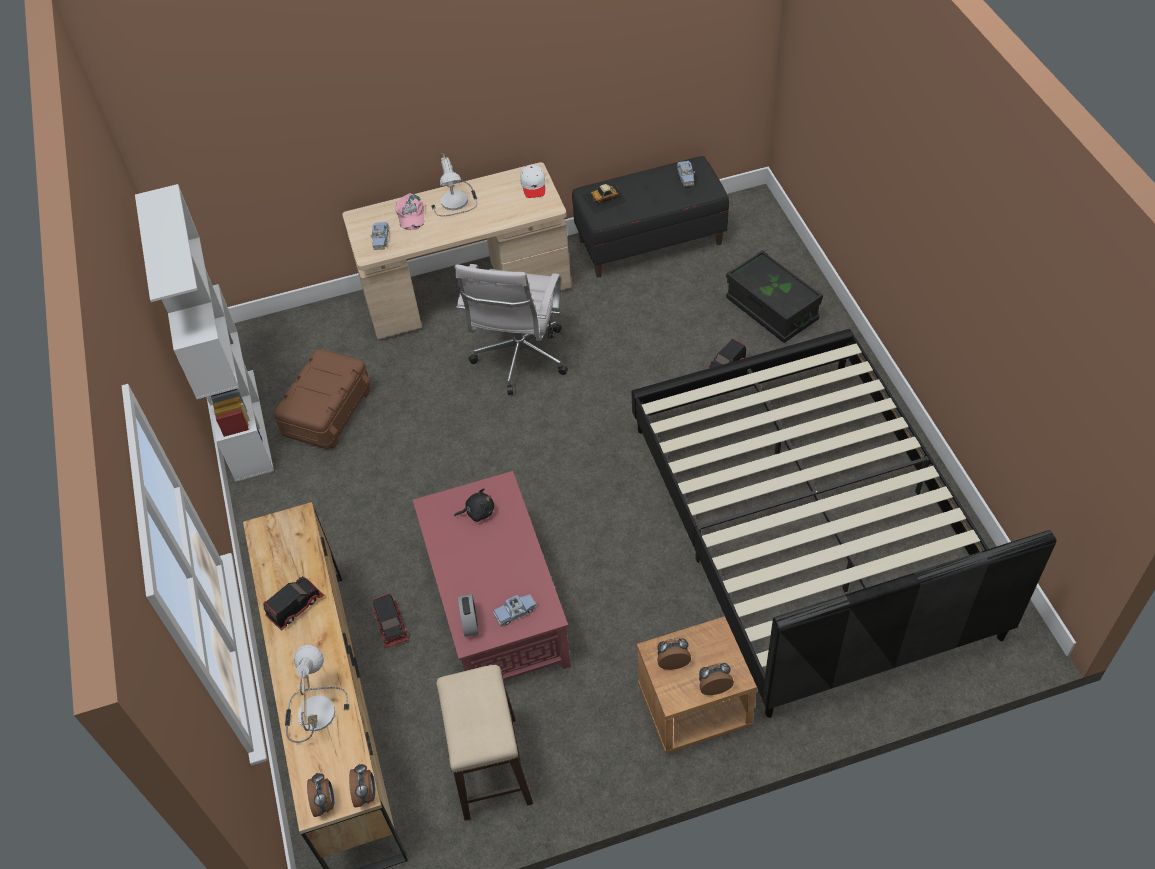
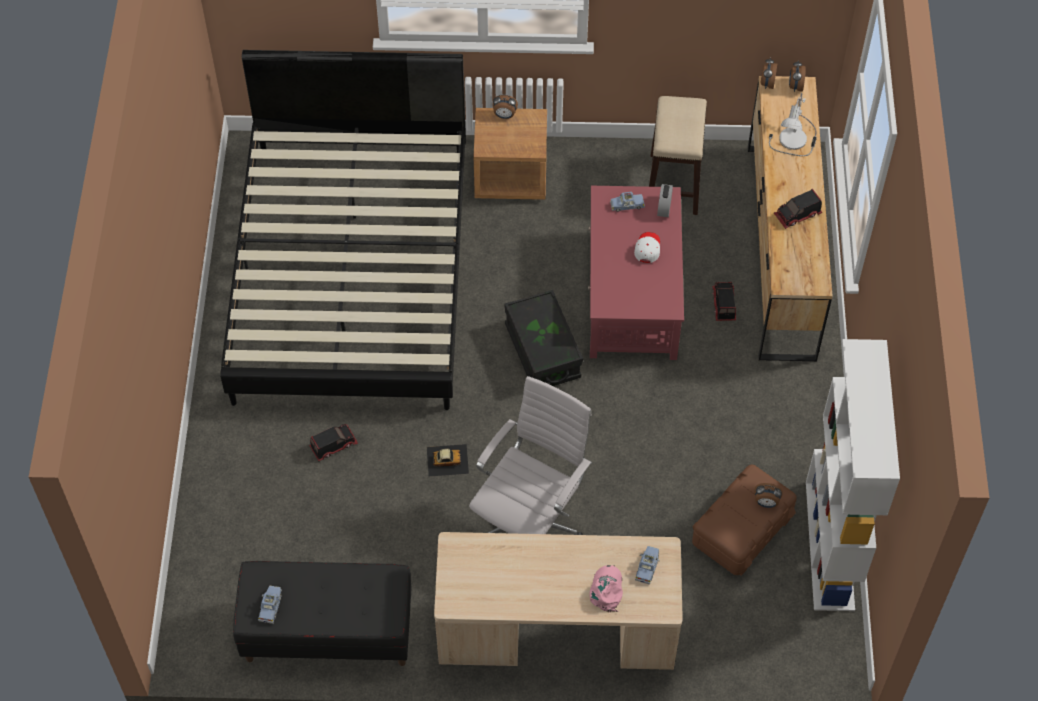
camera: 165 degrees left, 5 degrees up
(457, 201) = (549, 591): table lamp -> none
(478, 512) = (631, 291): black plush toy -> none
(533, 185) = (458, 583): white cap -> white cap (647, 249)
(604, 198) = (374, 606): toy car -> toy car (447, 460)
(673, 661) = (525, 139): alarm clock -> alarm clock (766, 503)
(771, 310) = (253, 495): black storage box -> black storage box (542, 351)

